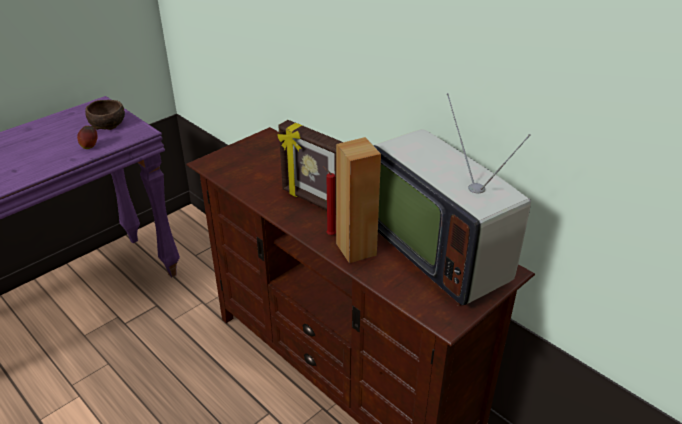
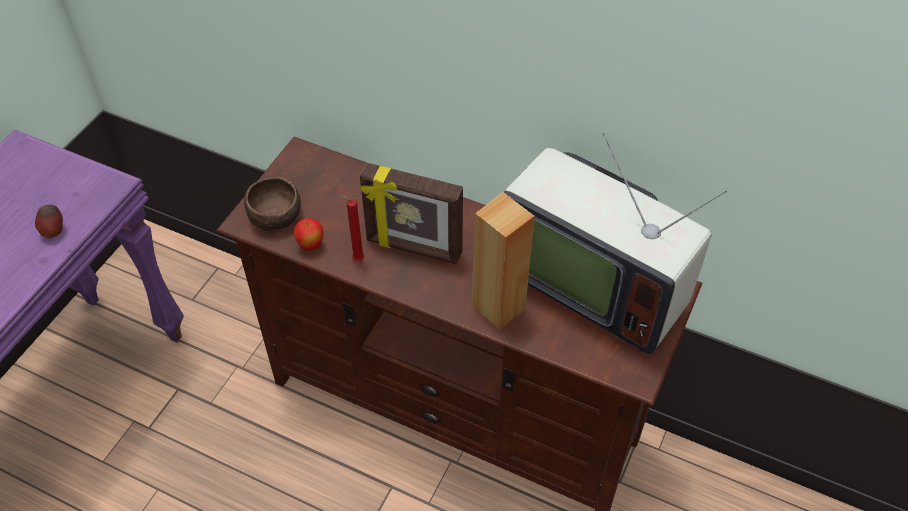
camera: 20 degrees left, 15 degrees up
(109, 124) = (55, 183): brown bowl -> brown bowl (276, 215)
(242, 184) = (311, 246): none -> apple
(330, 234) = (457, 294): red candle -> red candle (356, 259)

